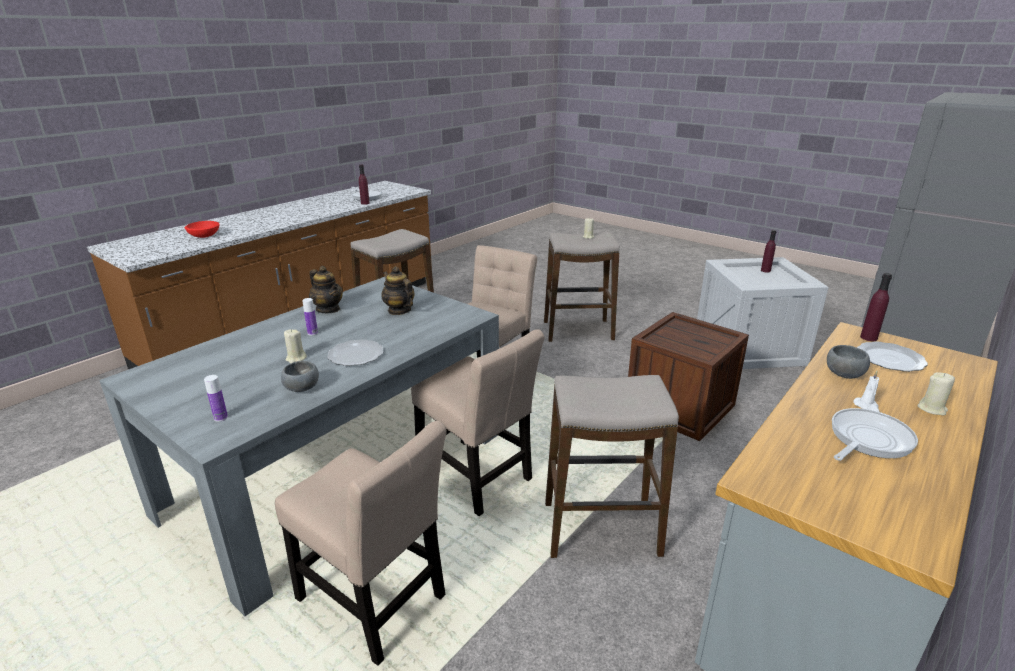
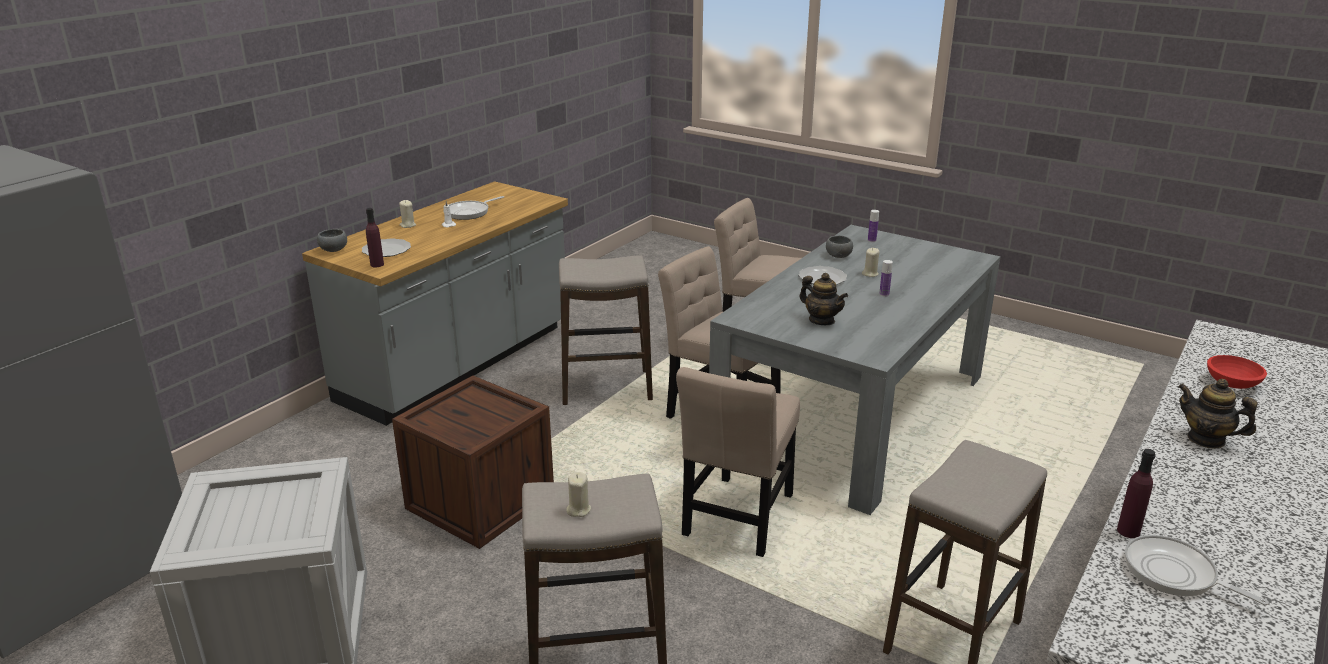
camera: 175 degrees right, 0 degrees up
(328, 309) = (900, 319): teapot -> teapot (1206, 439)
(765, 270) = (233, 534): purple bottle -> none
(843, 374) = (438, 240): grey bowl -> grey bowl (334, 250)

